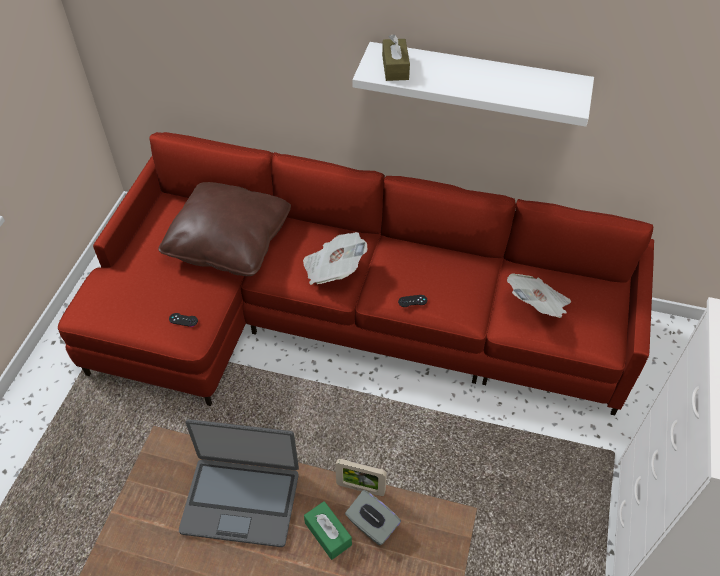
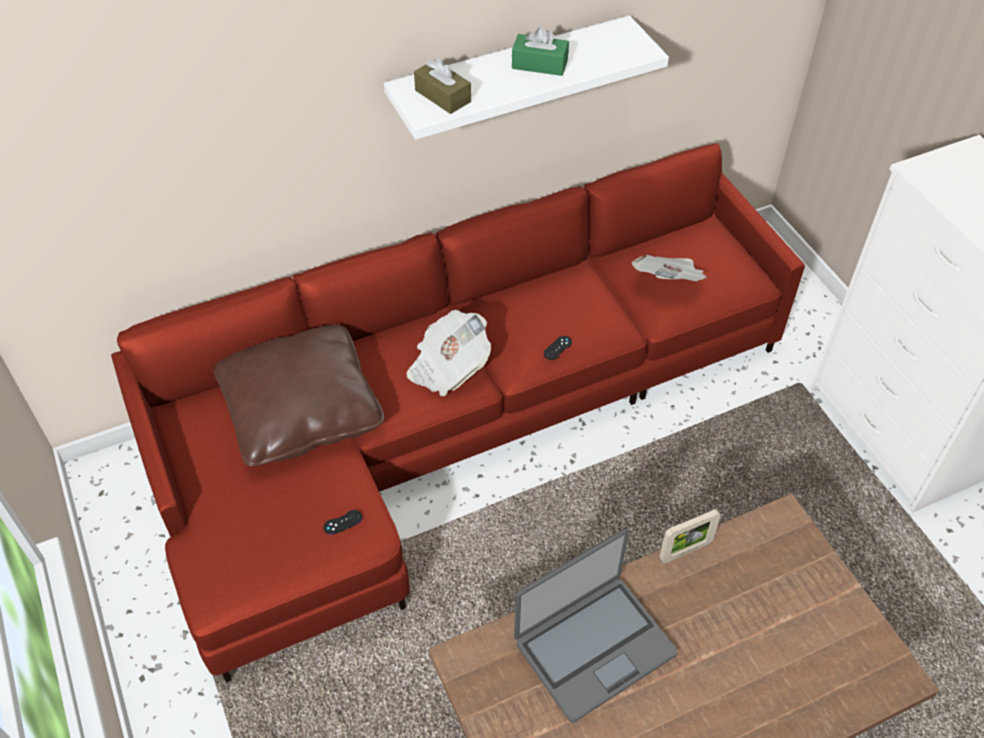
camera: 40 degrees left, 0 degrees up
(328, 534) = (700, 612): green tissue box -> green tissue box (539, 64)
(372, 525) = (728, 575): grey tissue box -> none

